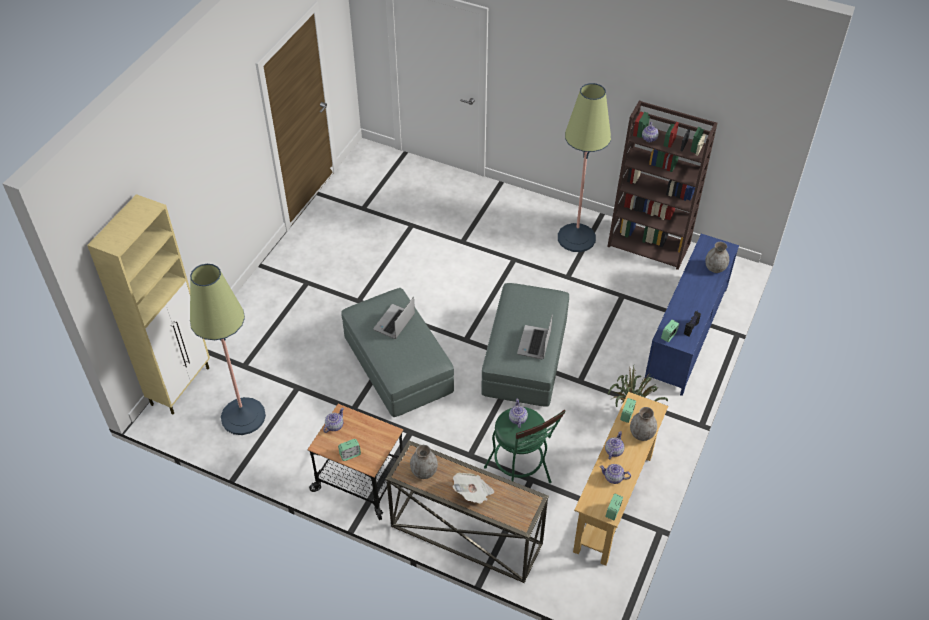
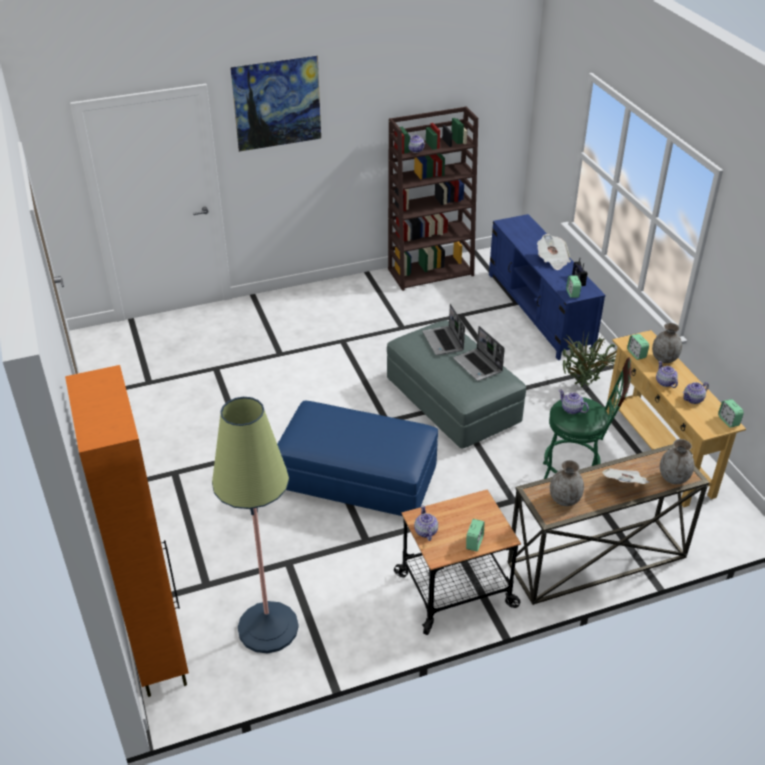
camera: 45 degrees left, 10 degrees down
(181, 385) = (159, 652): beige cabinet -> orange cabinet
(394, 323) = (342, 426): laptop -> laptop (443, 342)
(398, 366) = (357, 479): grey ottoman -> blue ottoman
(542, 63) = (279, 124): none -> picture
(576, 238) = (370, 298): floor lamp -> none
(696, 298) = (552, 260): none -> newspaper
(715, 268) = (535, 235): grey vase -> grey vase (674, 478)

